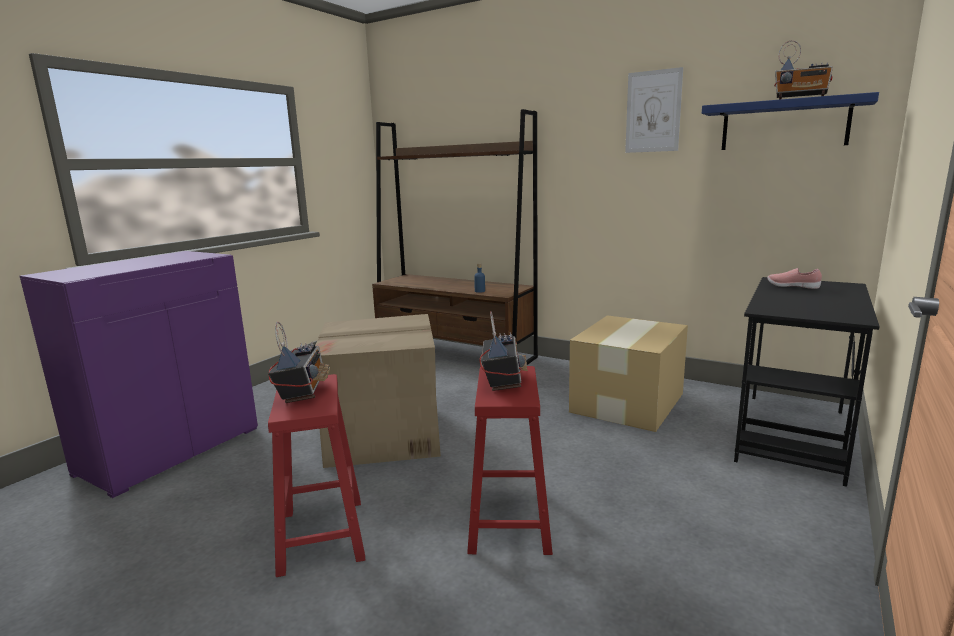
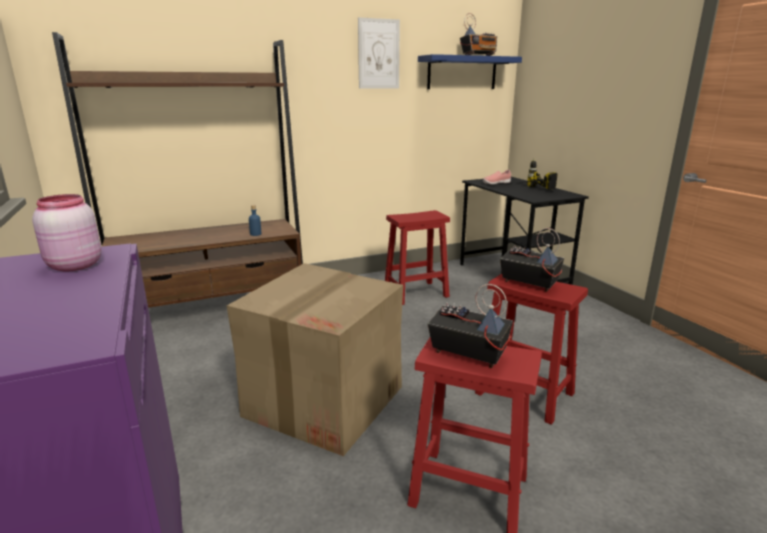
camera: 55 degrees left, 5 degrees up
(181, 258) = (73, 266): none -> pink jar
(628, 402) = (417, 293): cardboard box -> red stool
(814, 301) = (531, 189): none -> power drill

